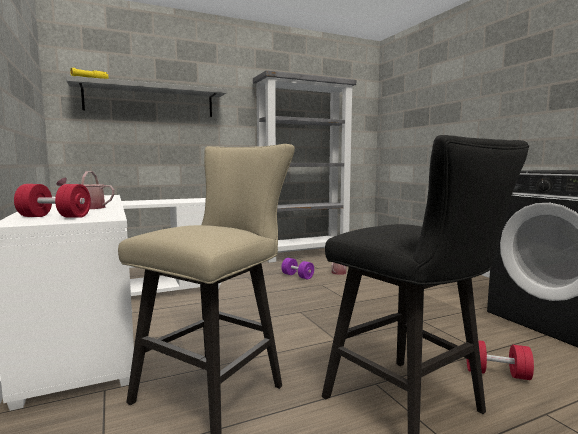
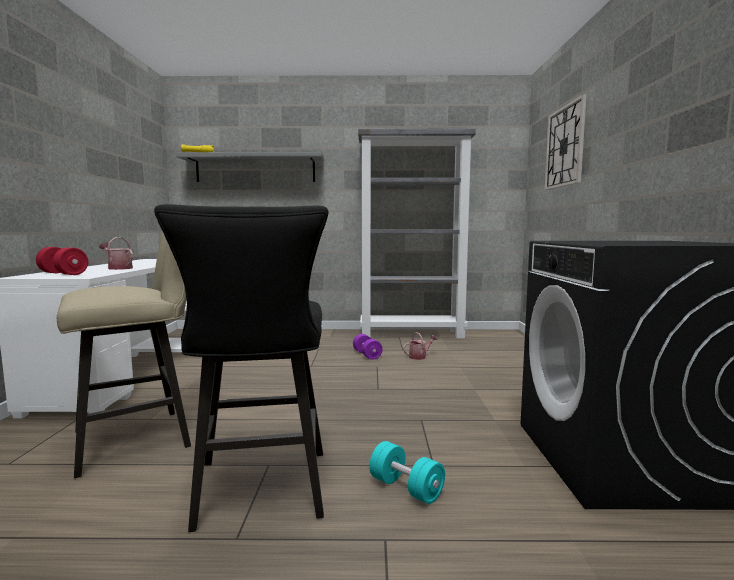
camera: 25 degrees right, 0 degrees up
(430, 100) = (565, 146): none -> wall clock
(497, 373) = (406, 488): red dumbbell -> turquoise dumbbell

